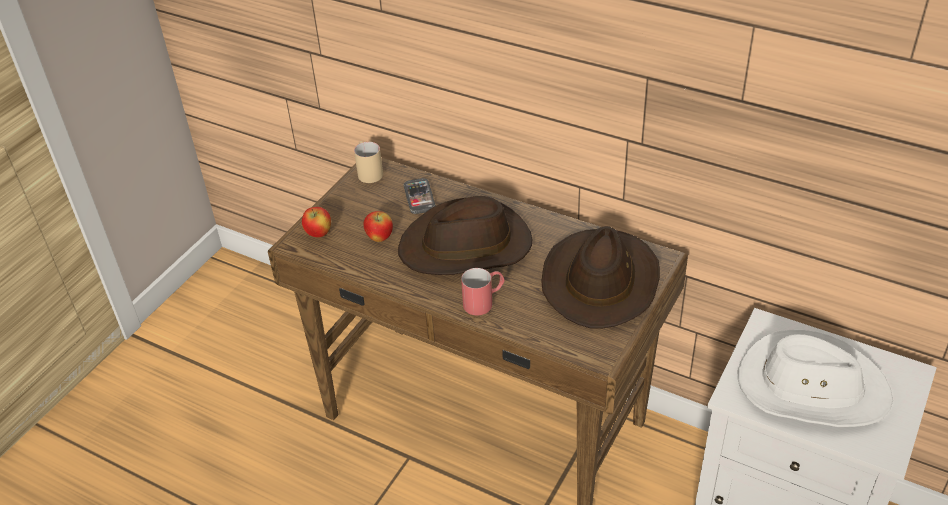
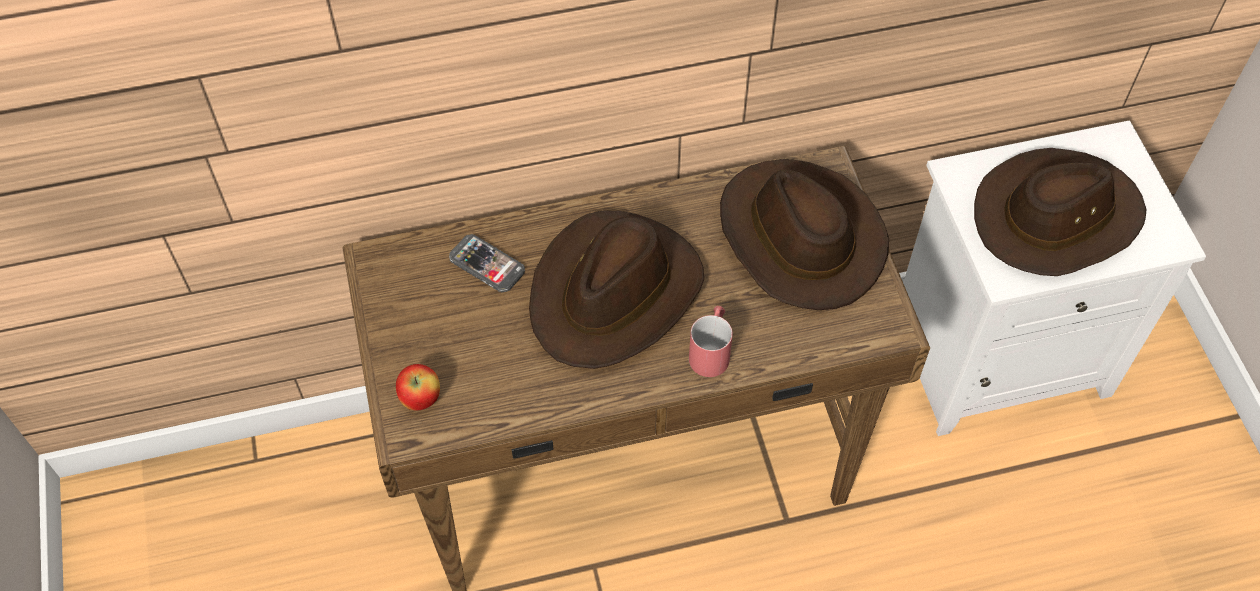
camera: 45 degrees left, 15 degrees up
(368, 171) = (380, 270): beige mug -> none
(379, 238) = (502, 352): apple -> none
(811, 387) = (1057, 217): white hat -> brown hat

